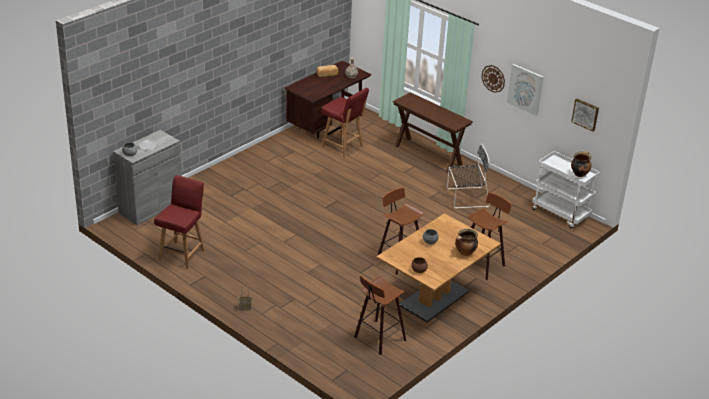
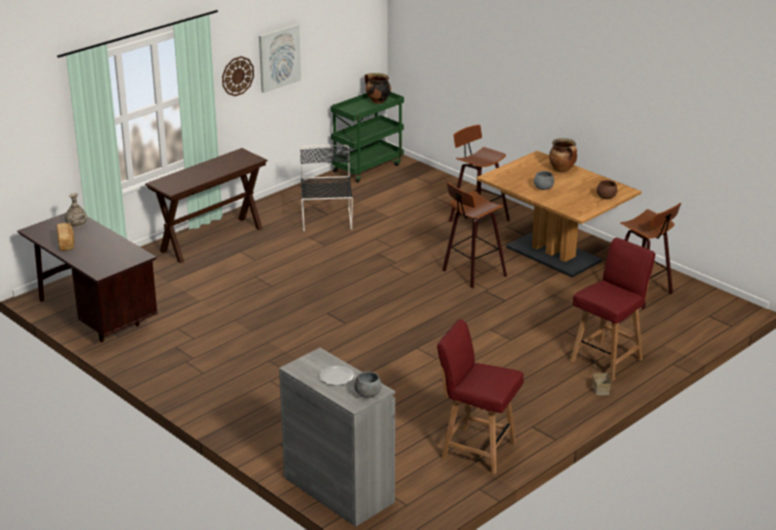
camera: 85 degrees left, 5 degrees down
(343, 147) = (173, 304): red chair -> red chair (607, 359)
(561, 214) = (367, 167): white cart -> green cart
(585, 114) = (349, 33): picture -> none

